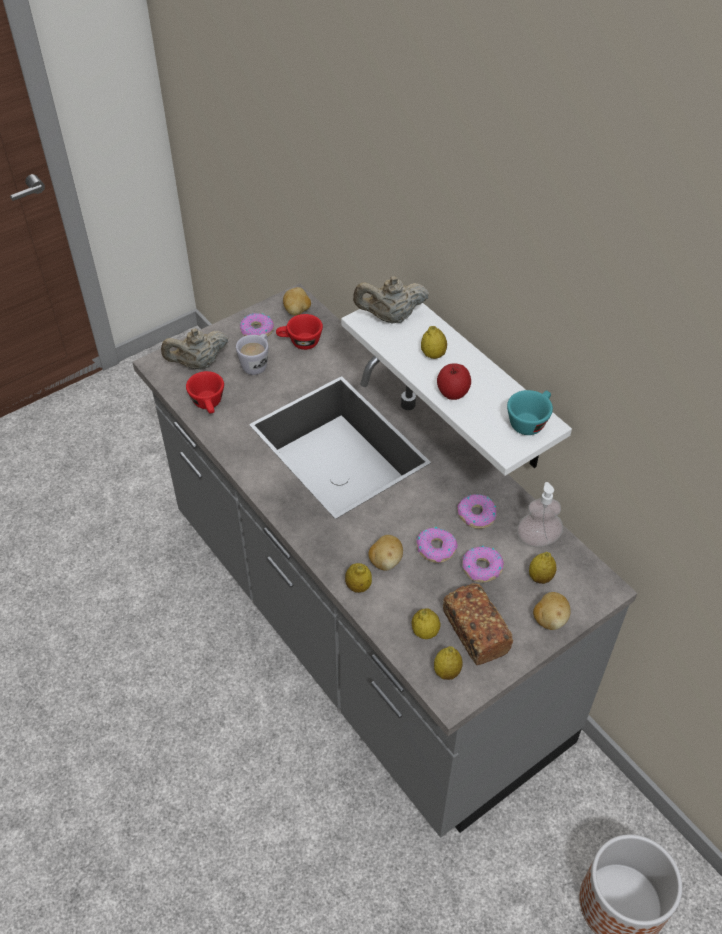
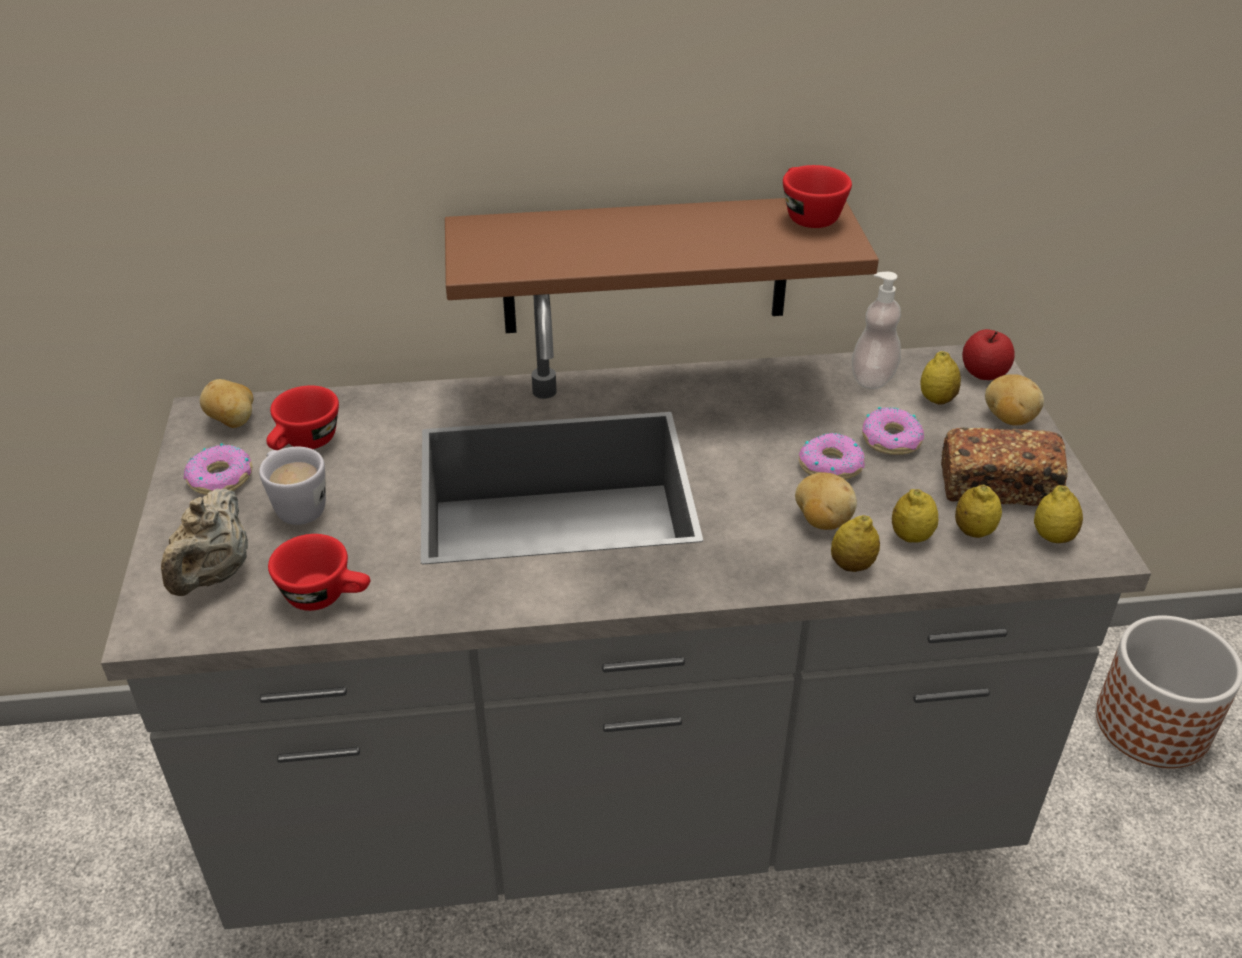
camera: 60 degrees left, 10 degrees down
(390, 317) = (497, 245): beige teapot -> none
(433, 355) = (612, 239): lemon -> lemon (911, 536)
(453, 392) = (702, 248): apple -> apple (983, 373)
(476, 515) = (797, 409): donut -> none
(479, 383) = (646, 265): white shelf -> brown shelf
(529, 421) = (807, 215): turquoise cup -> red cup

